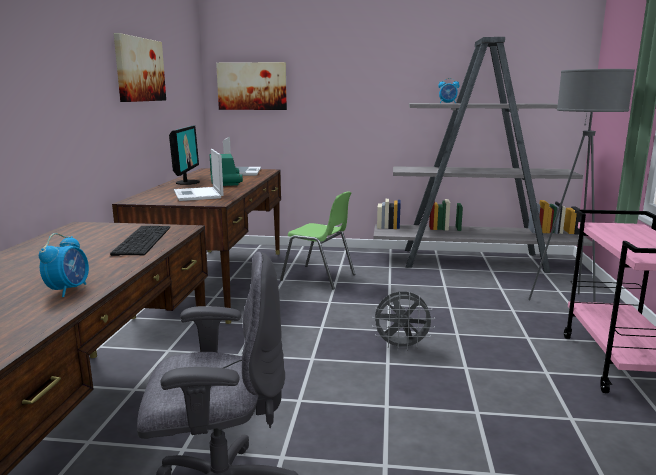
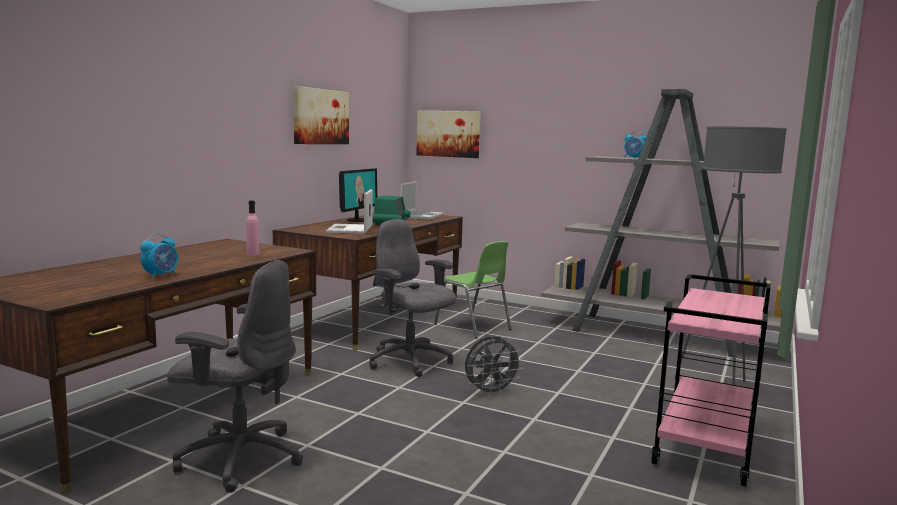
camera: 20 degrees right, 5 degrees down
(141, 240) = (252, 254): keyboard -> pink bottle
(296, 326) = (410, 362): none -> grey office chair
(401, 347) = (490, 393): grey fan -> grey fan turned 45 degrees counterclockwise

